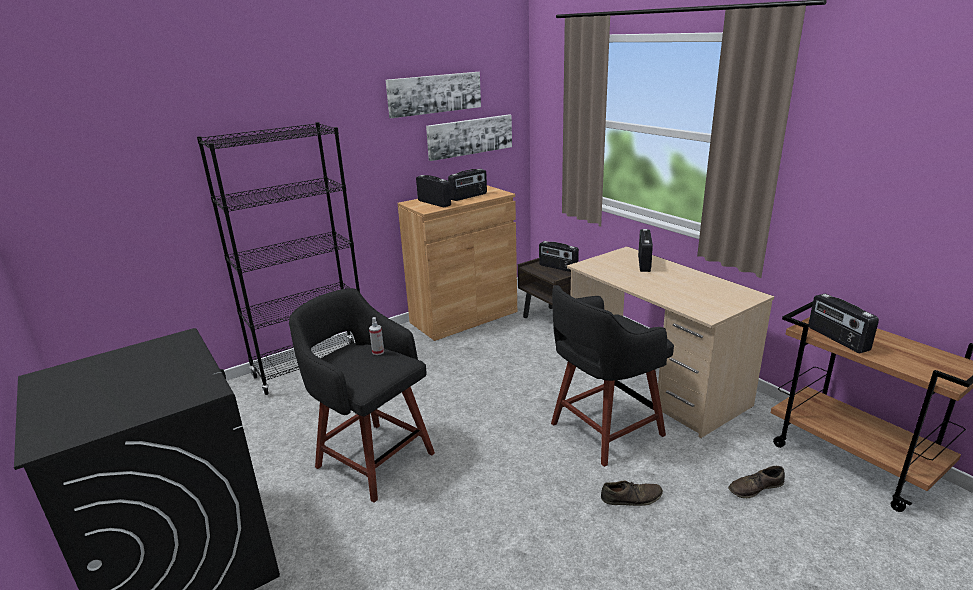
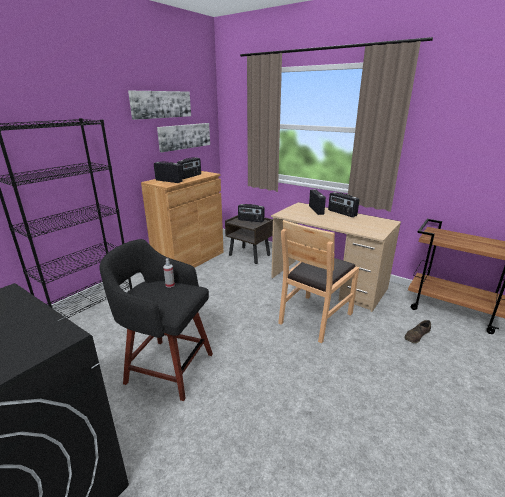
camera: 20 degrees left, 0 degrees up
(603, 430) = (315, 317): black stool -> brown chair
(631, 498) = (355, 357): brown shoe -> none
(837, 339) = (448, 240): radio -> radio (342, 213)

